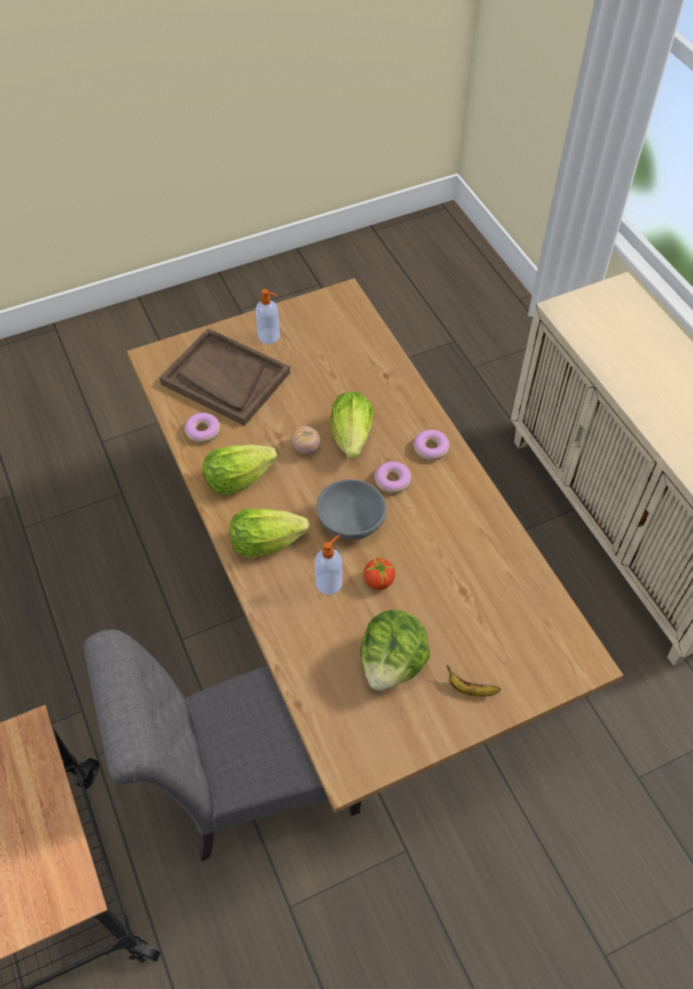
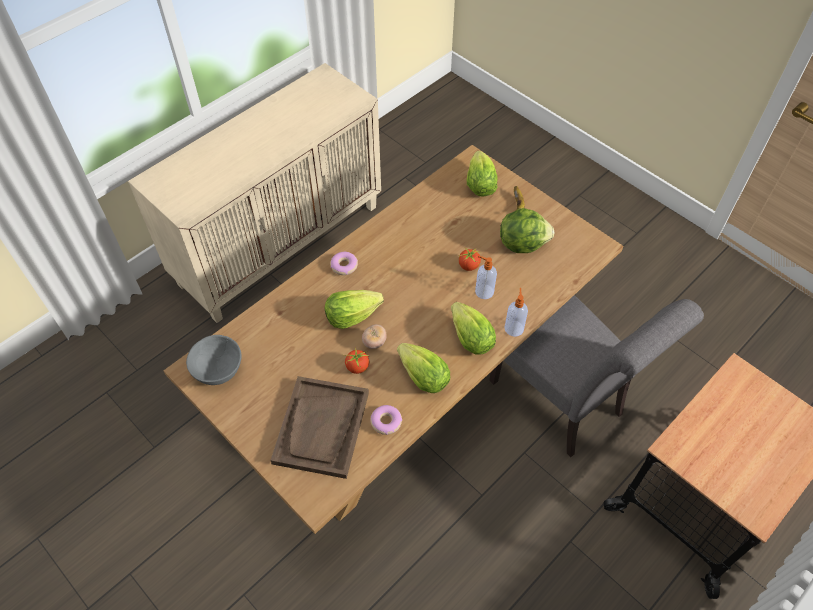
camera: 110 degrees left, 0 degrees up
(270, 336) = (259, 411): soap dispenser -> soap dispenser (514, 328)
(281, 424) = (357, 367): none -> tomato
(351, 522) = (430, 294): grey bowl -> grey bowl (218, 370)
(392, 480) = (383, 280): donut -> none
(527, 651) = (480, 185): none -> lettuce

